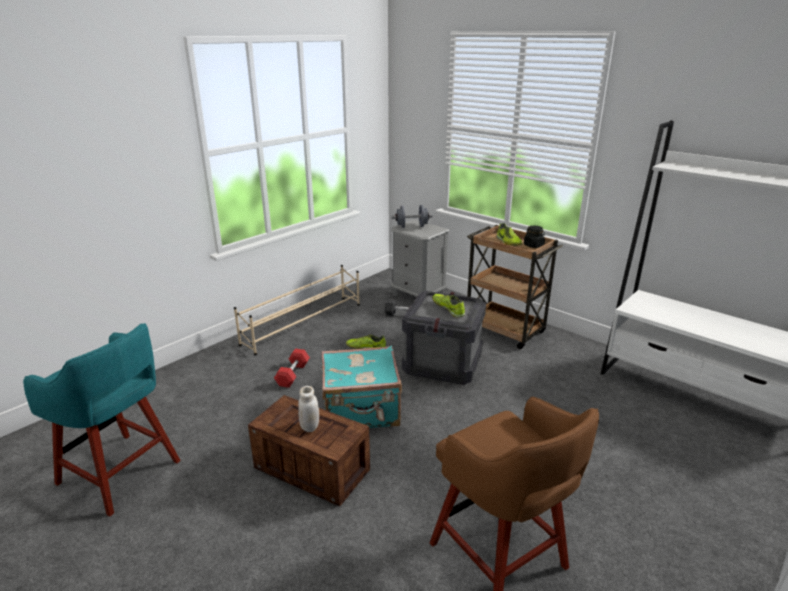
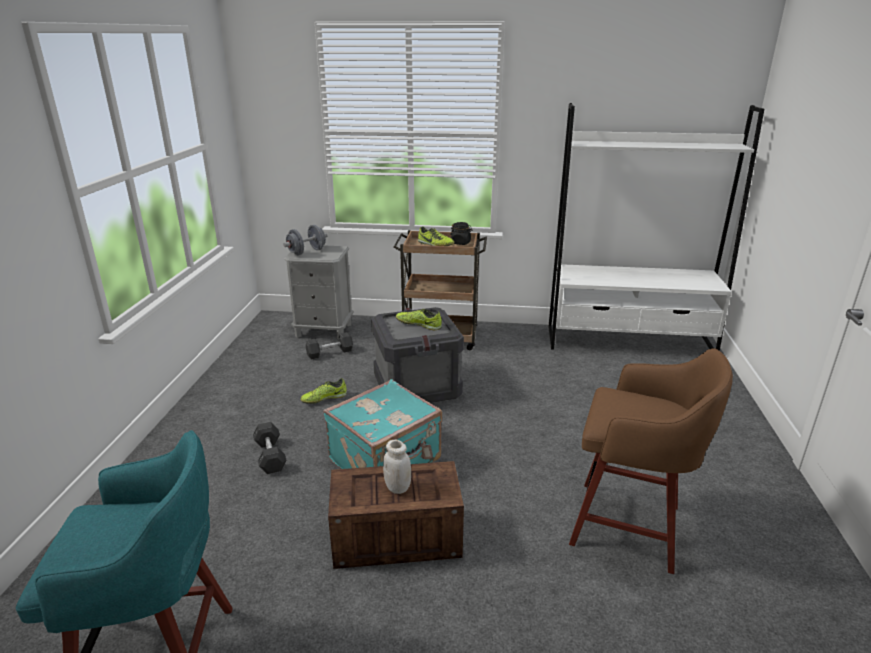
camera: 35 degrees left, 0 degrees up
(293, 374) = (270, 456): red dumbbell -> grey dumbbell
(304, 324) = (223, 398): beige shoe rack -> none

